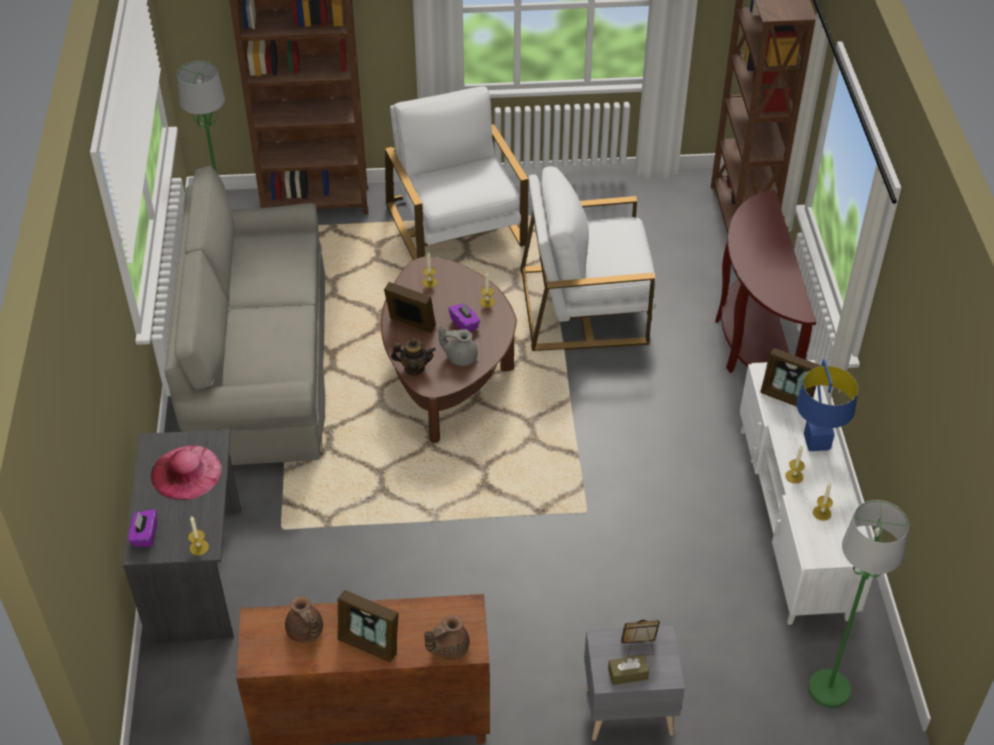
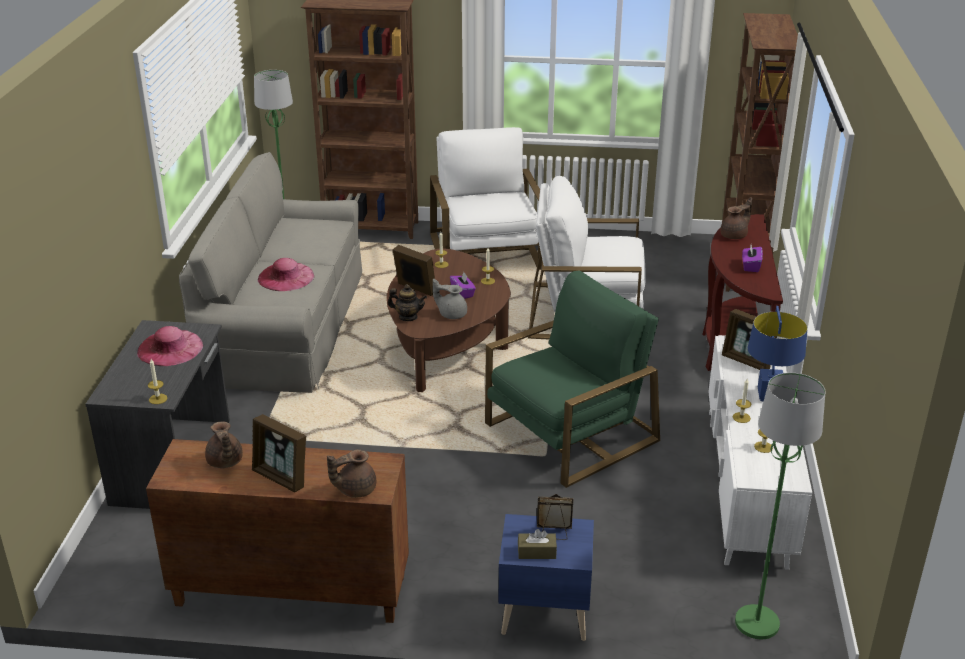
camera: 10 degrees right, 15 degrees down
(145, 535) = (114, 386): purple tissue box -> purple tissue box (750, 266)
(269, 334) = (286, 277): none -> pink hat
(605, 478) = (570, 433): none -> green armchair
(627, 709) = (543, 613): grey nightstand -> blue nightstand
(750, 227) = (734, 235): none -> brown teapot

